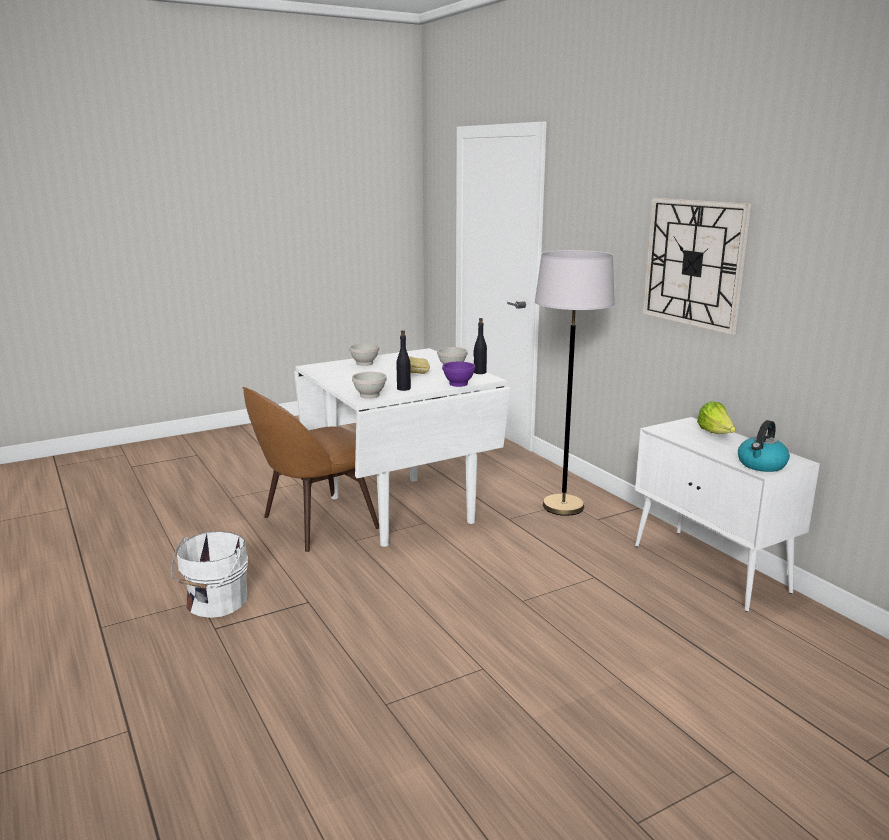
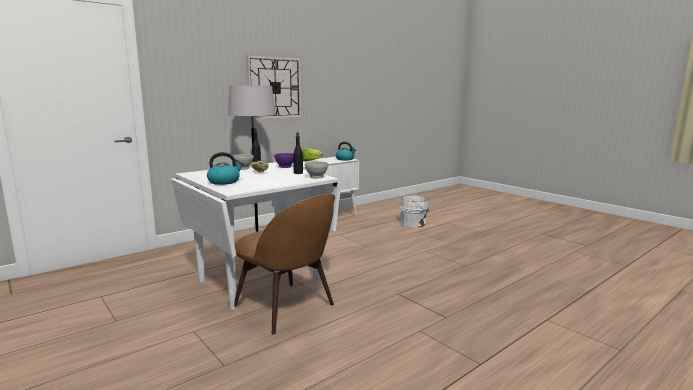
camera: 100 degrees left, 5 degrees down
(215, 602) = (418, 324): white bucket -> white bucket (414, 223)
(365, 363) = (224, 182): white bowl -> kettle

